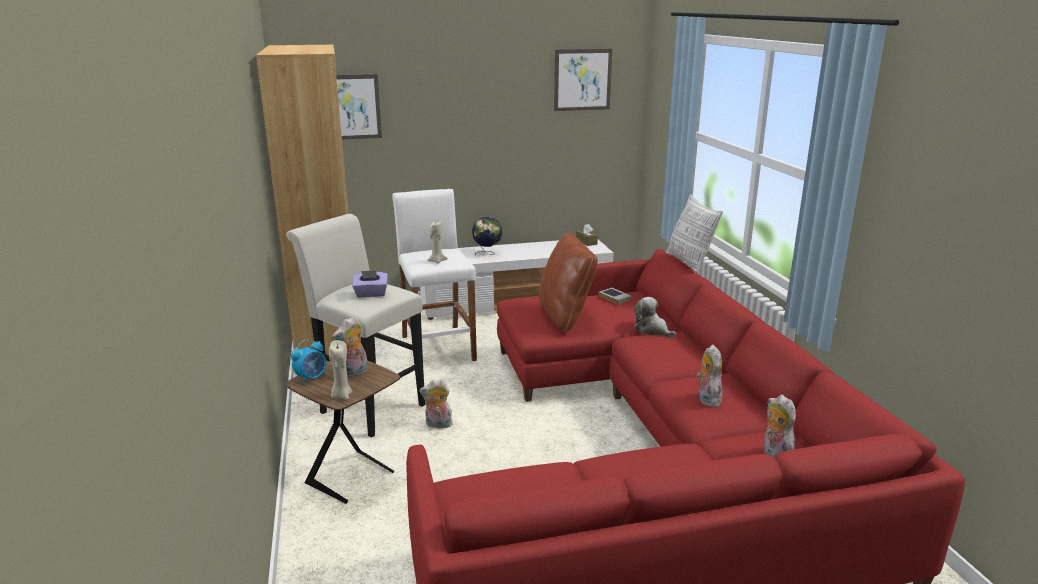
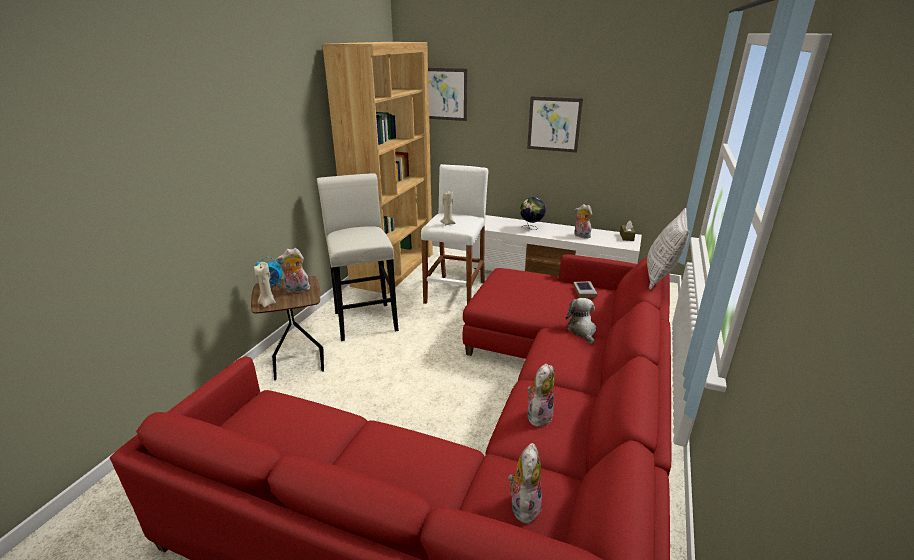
camera: 35 degrees right, 5 degrees up
(371, 294) = (357, 236): purple tissue box -> none
(438, 425) = (388, 349): plush toy -> plush toy (581, 236)
(565, 317) = (522, 295): brown pillow -> none
(582, 80) = (648, 83): picture -> picture (554, 124)

